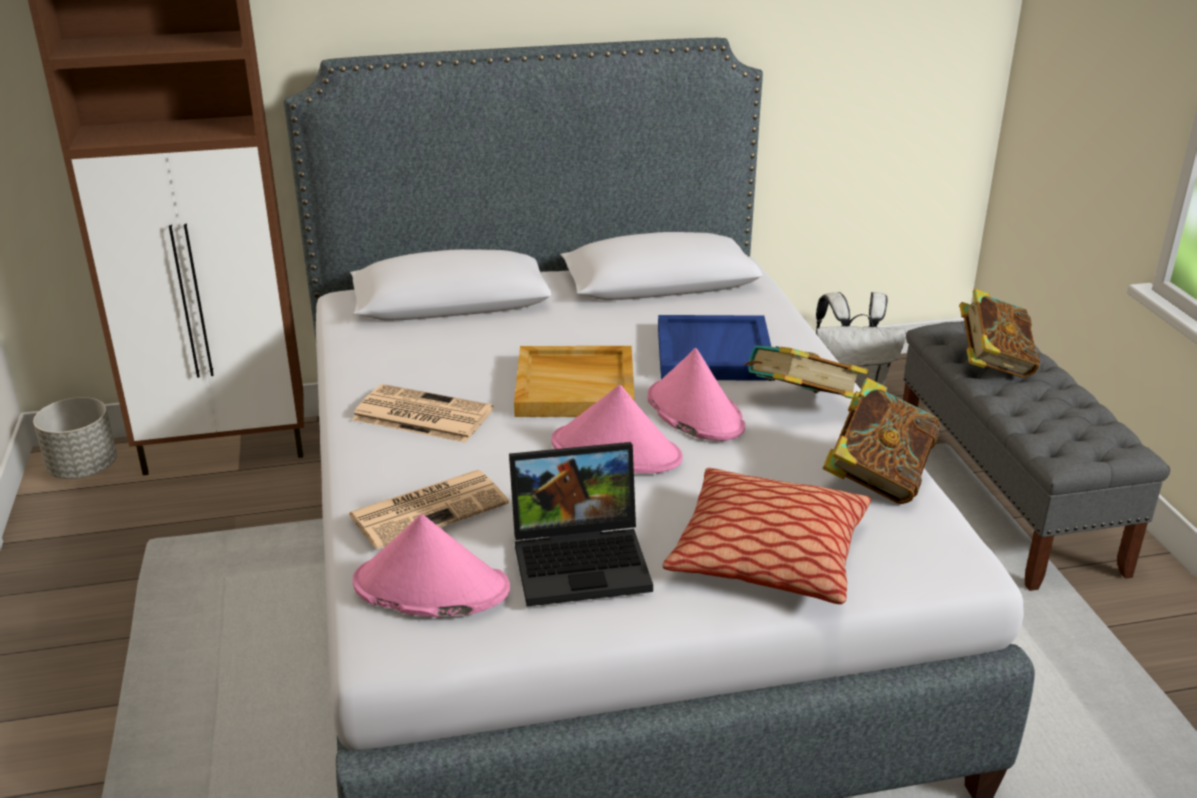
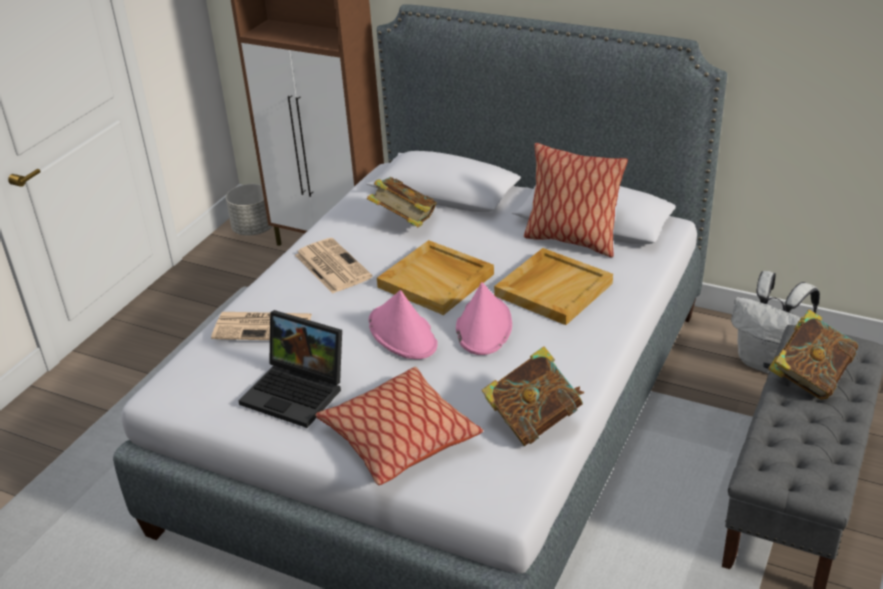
camera: 40 degrees right, 5 degrees up
(430, 587) = (211, 372): pink hat -> none
(664, 304) = (572, 240): none -> pillow
(712, 352) = (553, 289): blue tray -> beige tray
(800, 407) = (556, 351): book -> book (404, 223)

